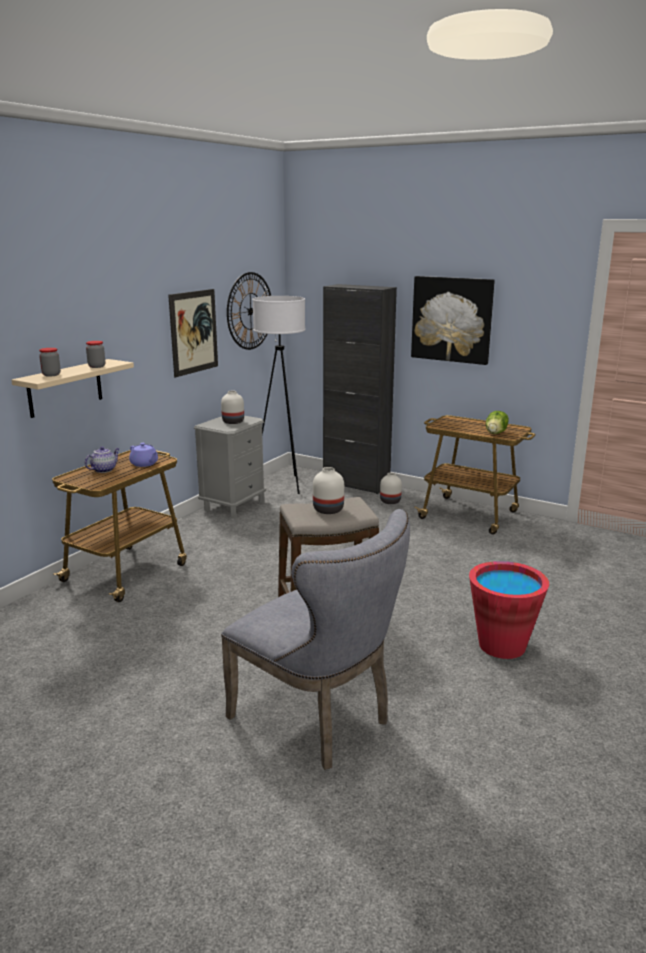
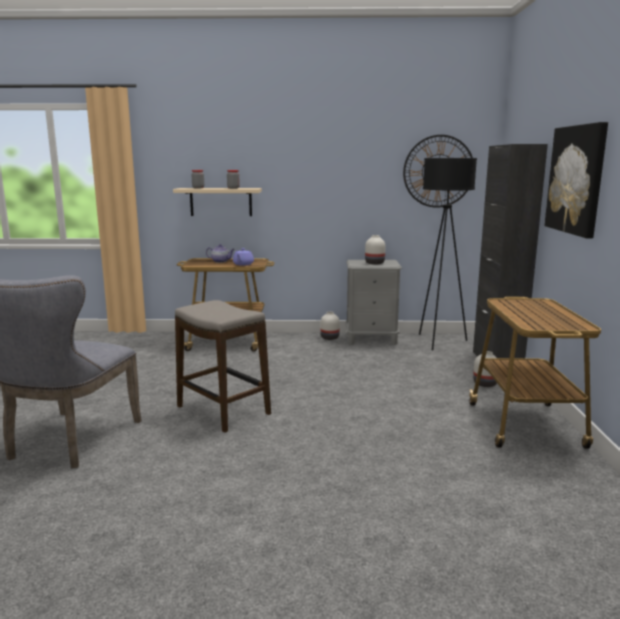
camera: 60 degrees right, 5 degrees down
(194, 332) = (357, 180): picture -> none
(282, 485) = (439, 341): white floor lamp -> black floor lamp
(328, 509) = (220, 310): white vase -> white vase (330, 338)
(496, 433) = (532, 320): lettuce -> none
(502, 645) = (237, 498): red bucket -> none

